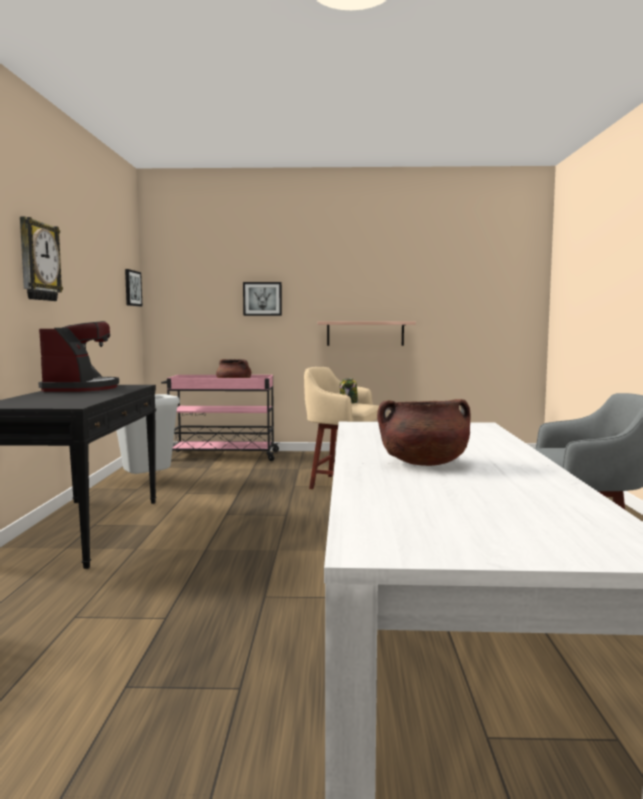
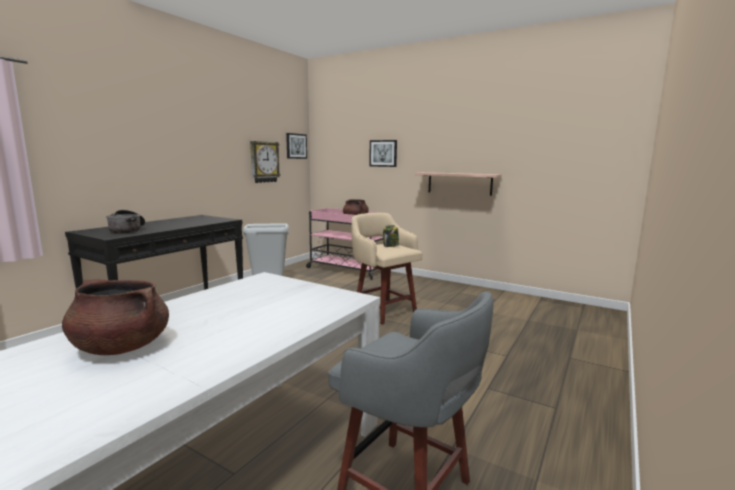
camera: 30 degrees right, 5 degrees up
(38, 261) = (166, 132): wall clock -> wall clock (264, 162)
(55, 400) = (127, 230): none -> cooking pot
(81, 388) = (189, 219): coffee machine -> none

